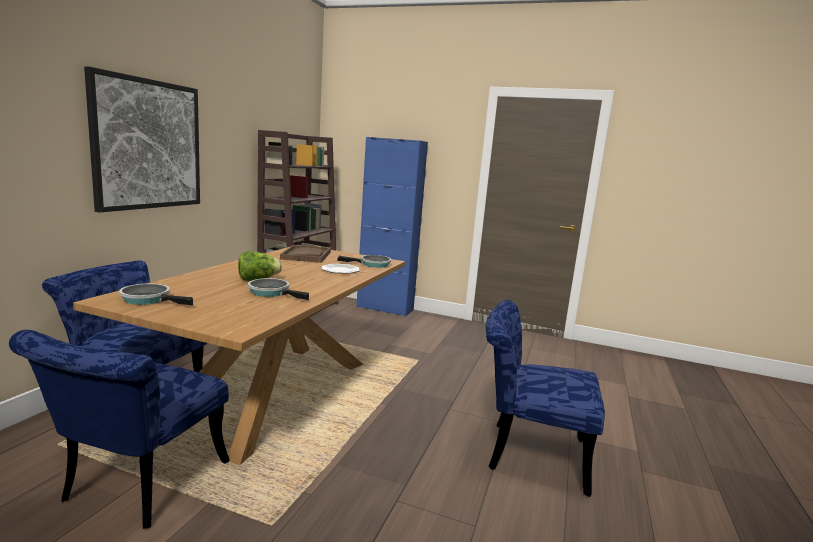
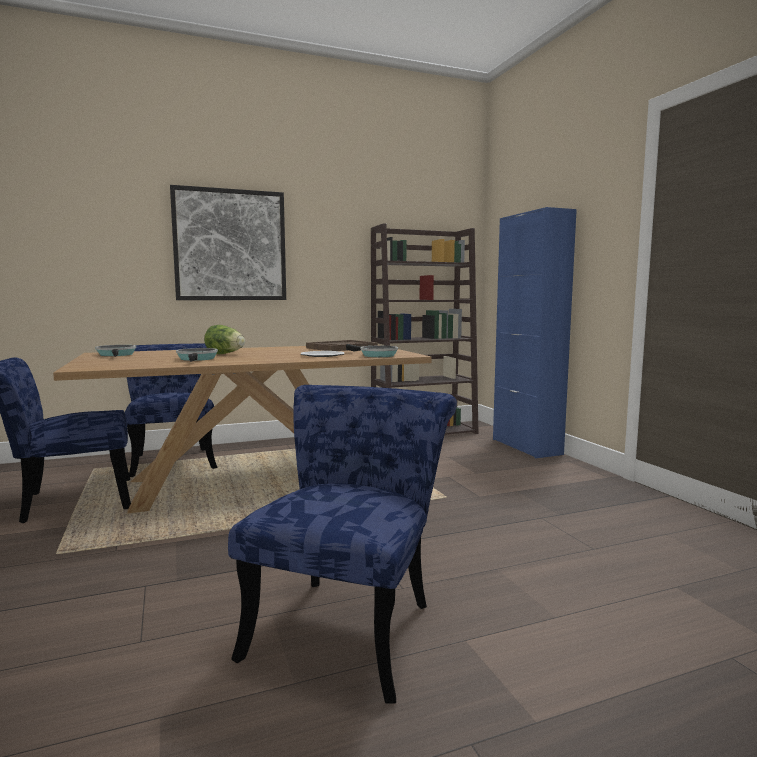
camera: 50 degrees right, 5 degrees down
(527, 453) = (350, 623): blue chair -> blue chair turned 45 degrees clockwise

